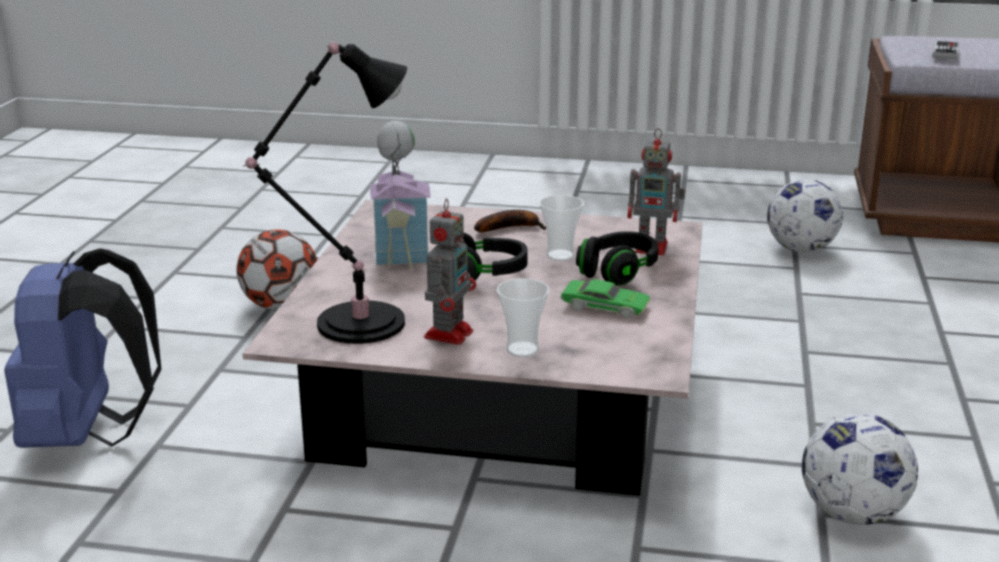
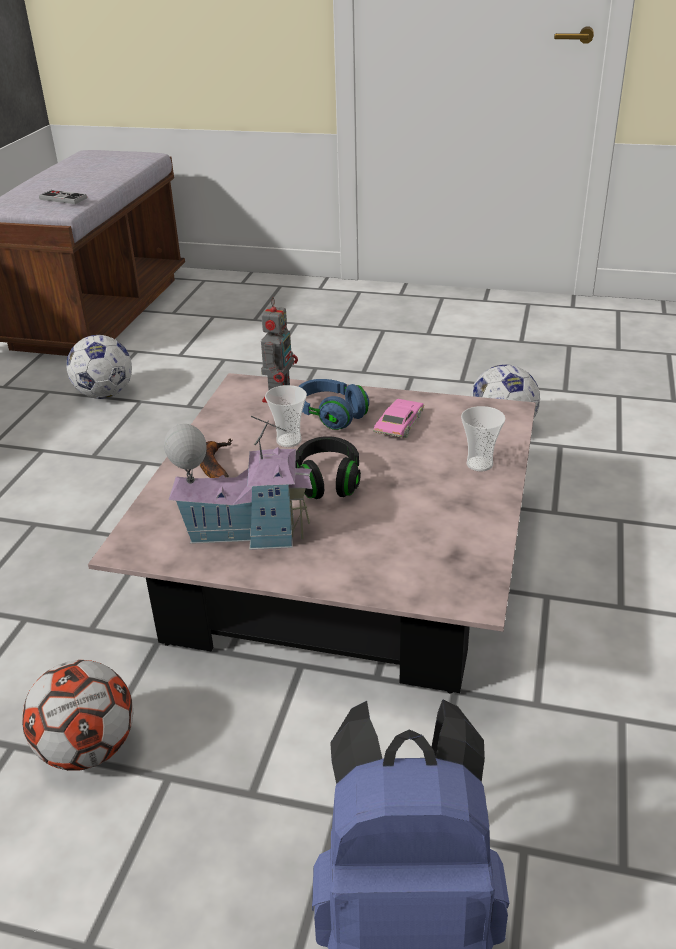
camera: 85 degrees left, 10 degrees up
(353, 324) = (435, 555): black table lamp -> none
(449, 333) = (451, 499): toy robot -> none
(605, 307) = (399, 424): green toy car -> pink toy car
(618, 272) = (330, 415): black headphones -> blue headphones

